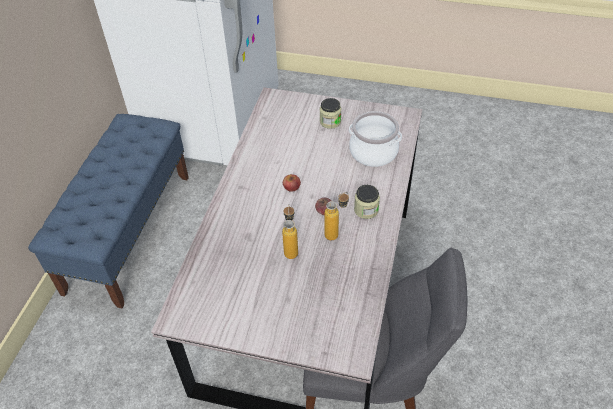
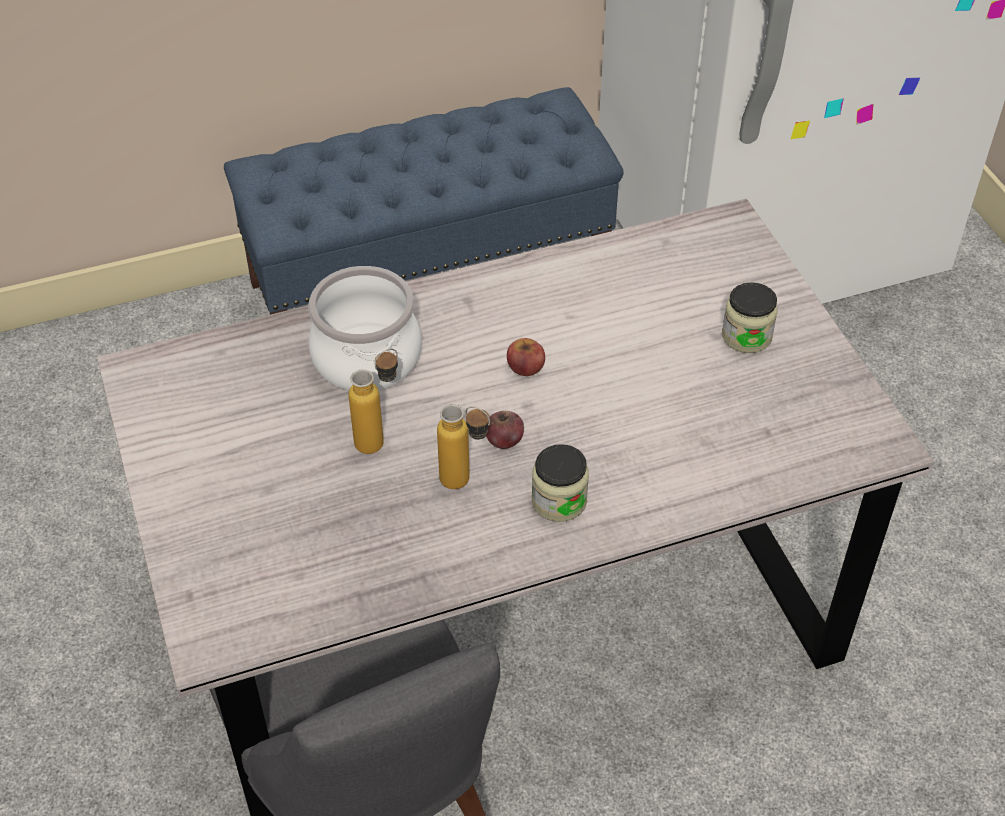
camera: 55 degrees right, 0 degrees up
(373, 152) = (723, 440): cooking pot -> cooking pot (365, 358)

